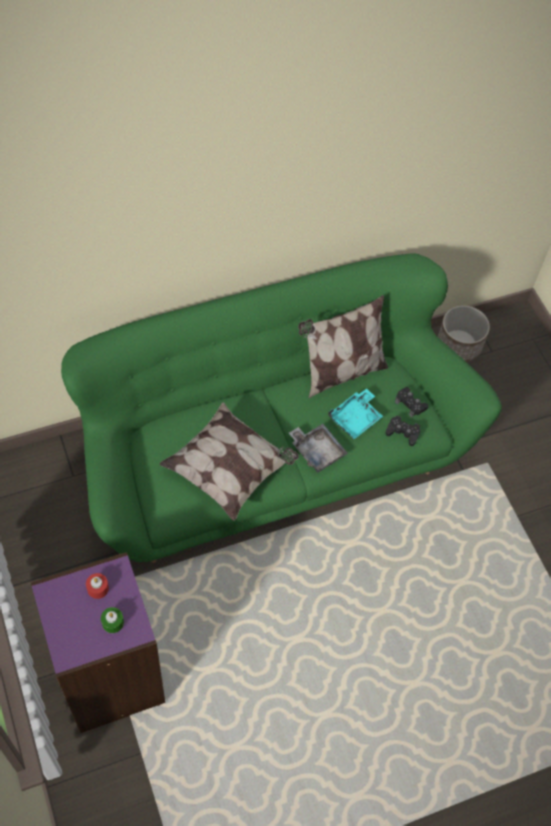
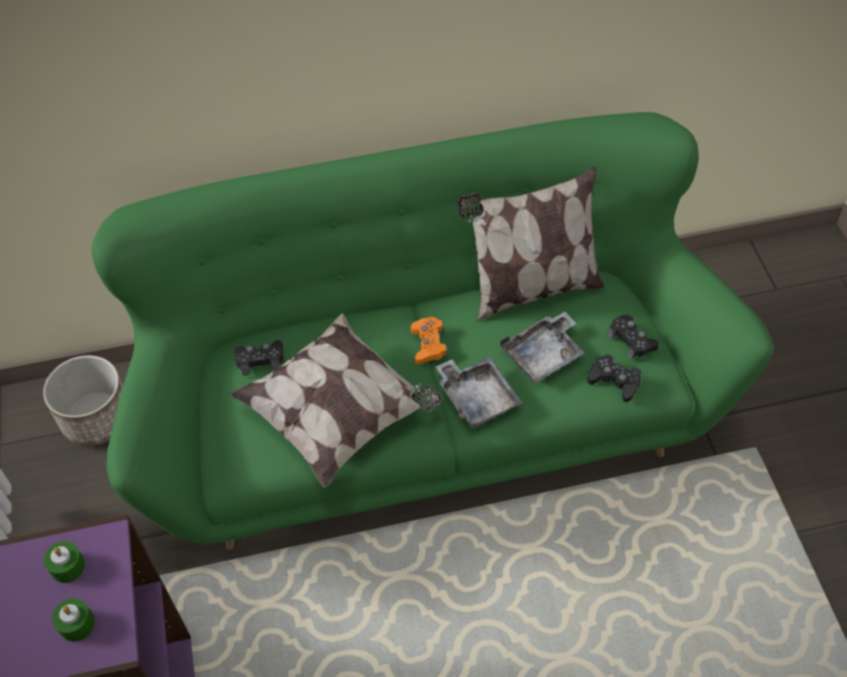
camera: 15 degrees right, 5 degrees down
(98, 588) = (67, 567): red candle -> green candle
(169, 436) = (260, 360): none -> black game controller
(279, 417) = (428, 344): none -> orange game controller
(355, 418) = (543, 355): turquoise tray -> grey tray
(458, 346) = (726, 279): planter -> planter (97, 418)

